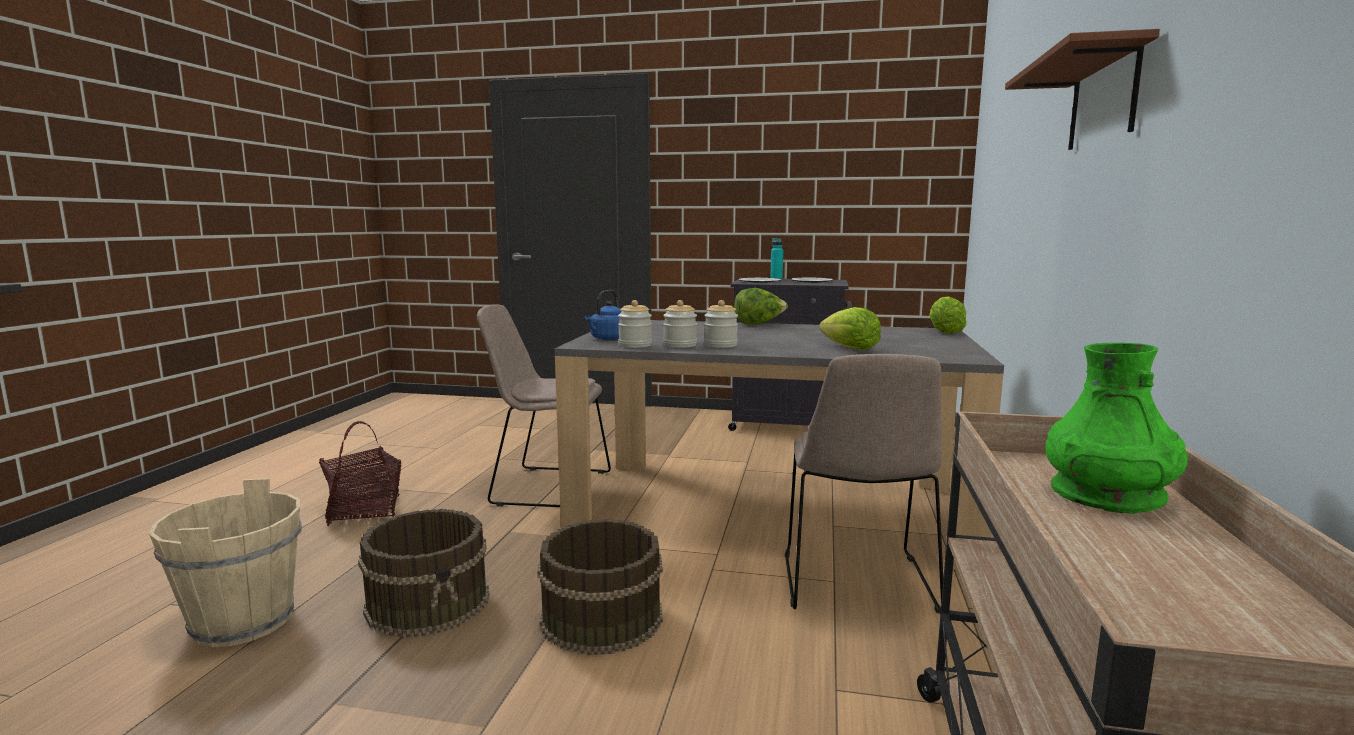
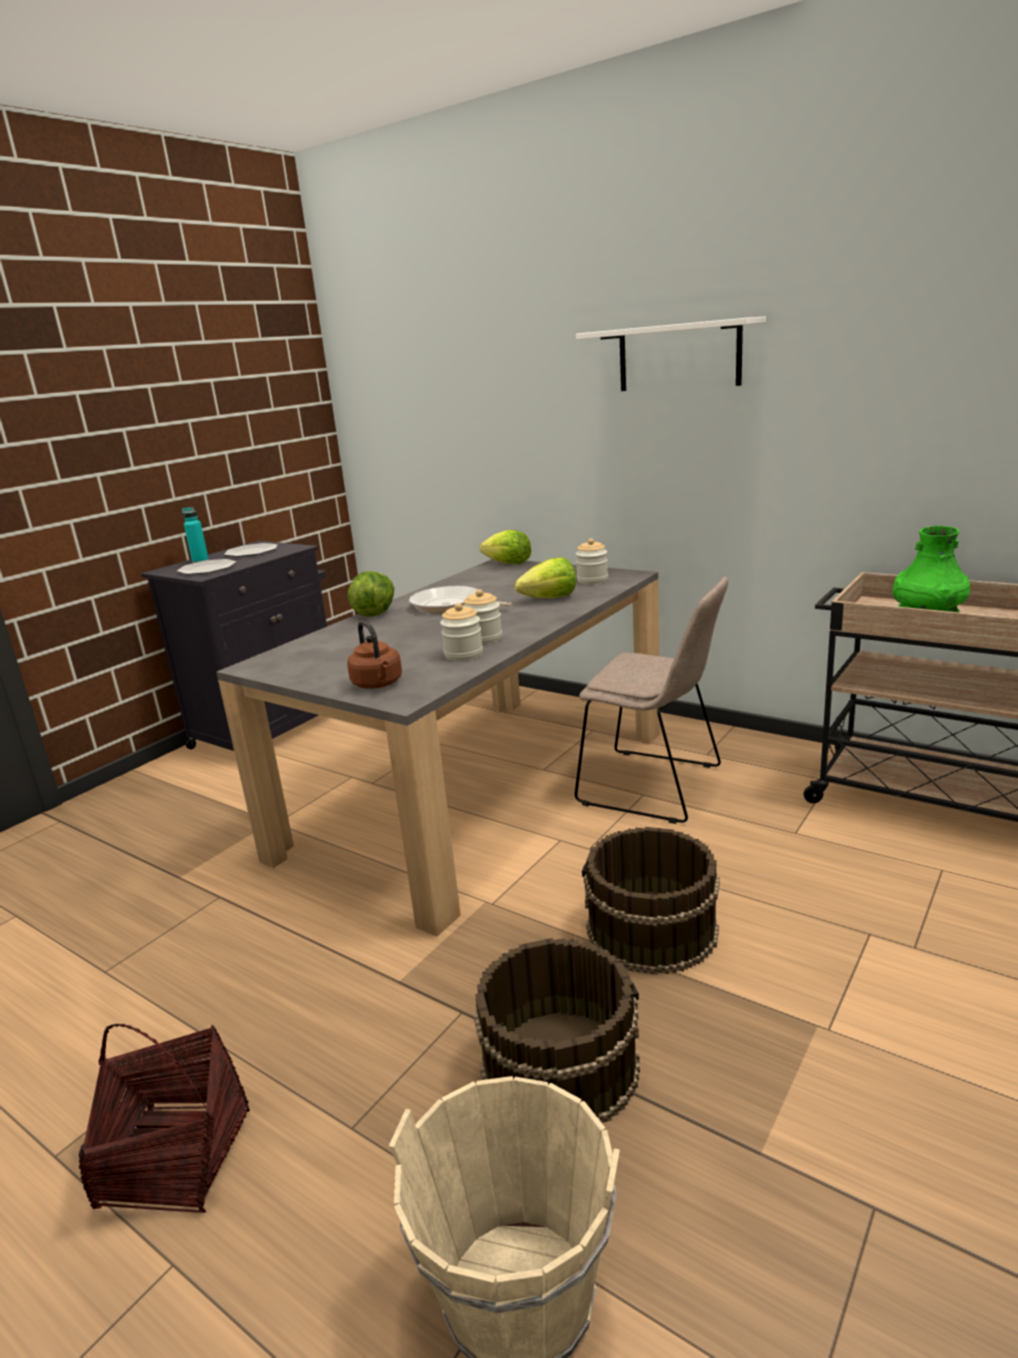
camera: 65 degrees left, 10 degrees up
(547, 487) = (279, 934): beige chair -> none
(608, 339) = (378, 684): blue kettle -> brown kettle
(635, 345) = (439, 674): jar -> jar (592, 580)
(796, 333) = (450, 605): none -> frying pan
(1103, 100) = (679, 356): brown shelf -> white shelf

